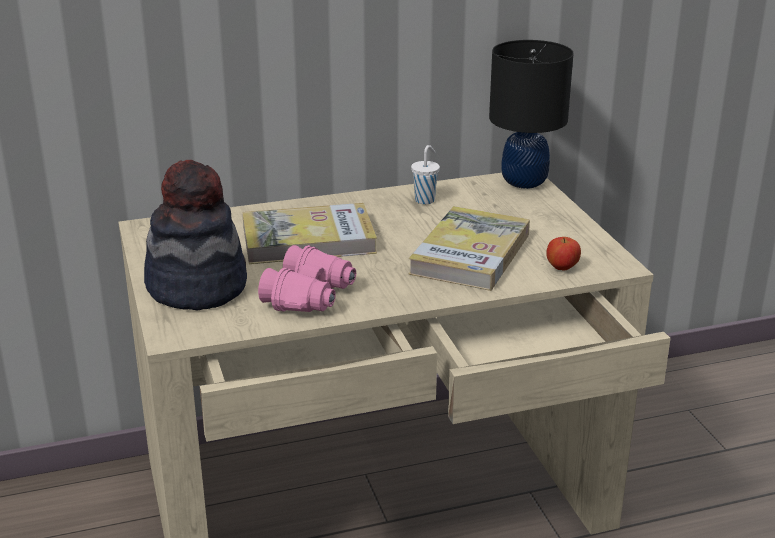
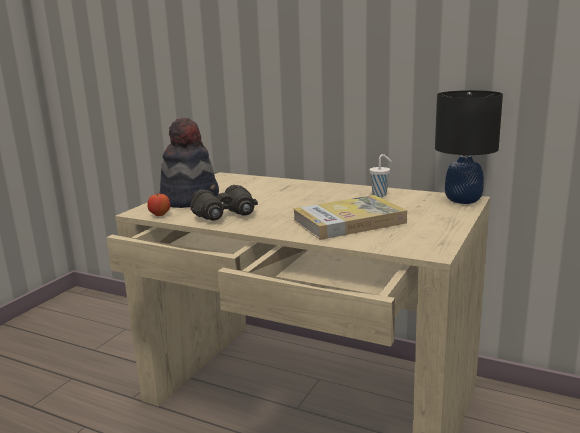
camera: 45 degrees right, 10 degrees down
(308, 240) = (279, 196): book -> none
(311, 296) = (225, 215): pink binoculars -> black binoculars
(562, 268) = (390, 242): apple -> apple (160, 215)

